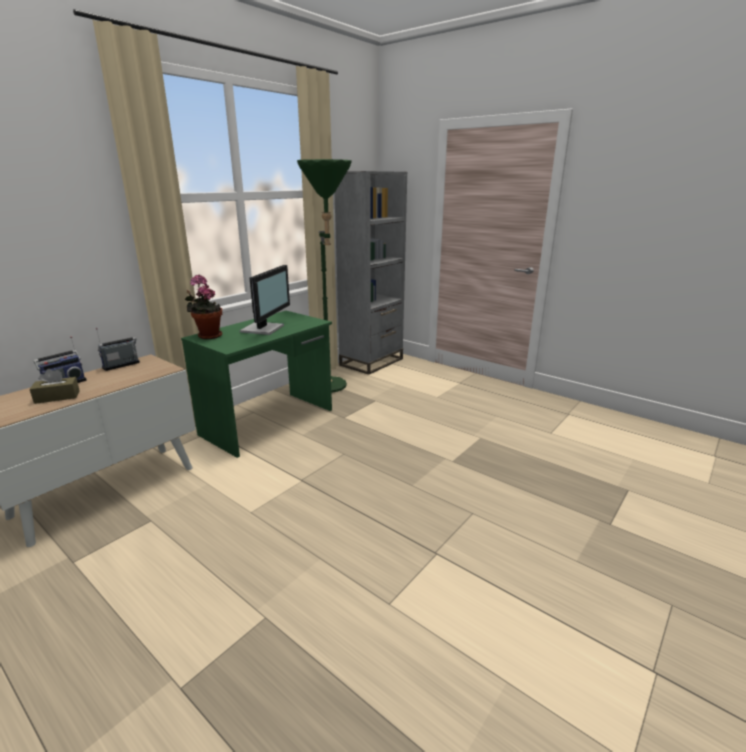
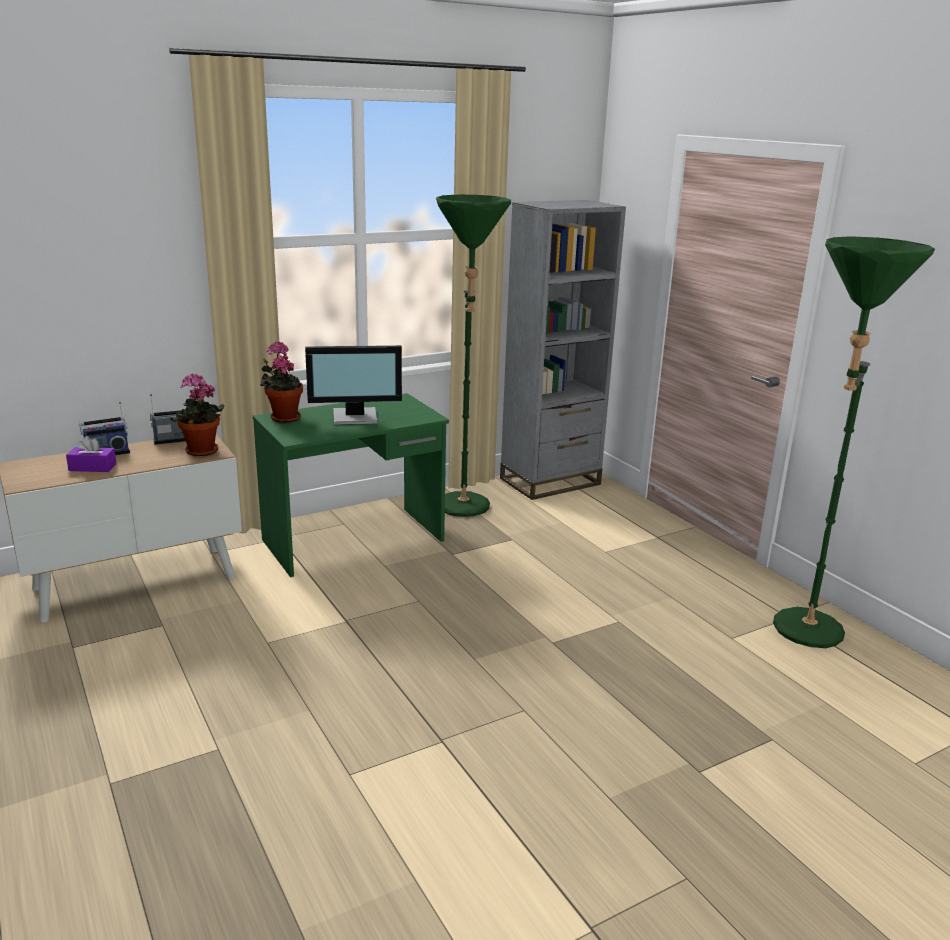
camera: 20 degrees right, 0 degrees up
(57, 397) = (92, 467): brown tissue box -> purple tissue box
(153, 370) = (201, 452): none -> potted plant
(264, 329) = (355, 418): monitor -> monitor turned 45 degrees clockwise
(585, 423) = (802, 636): none -> green floor lamp

